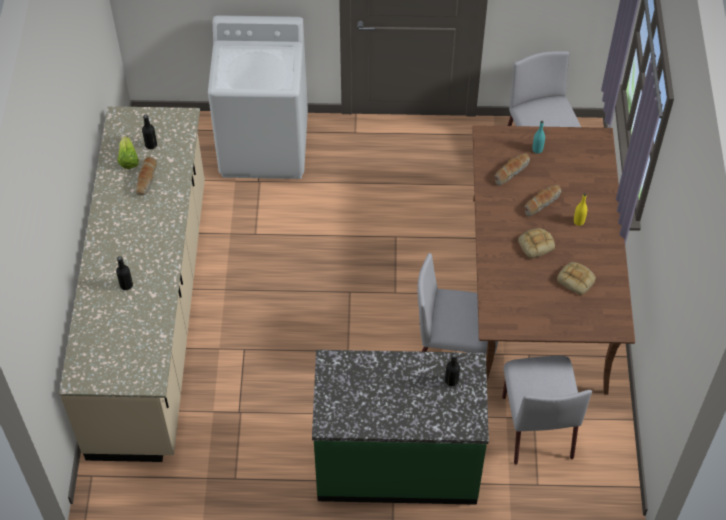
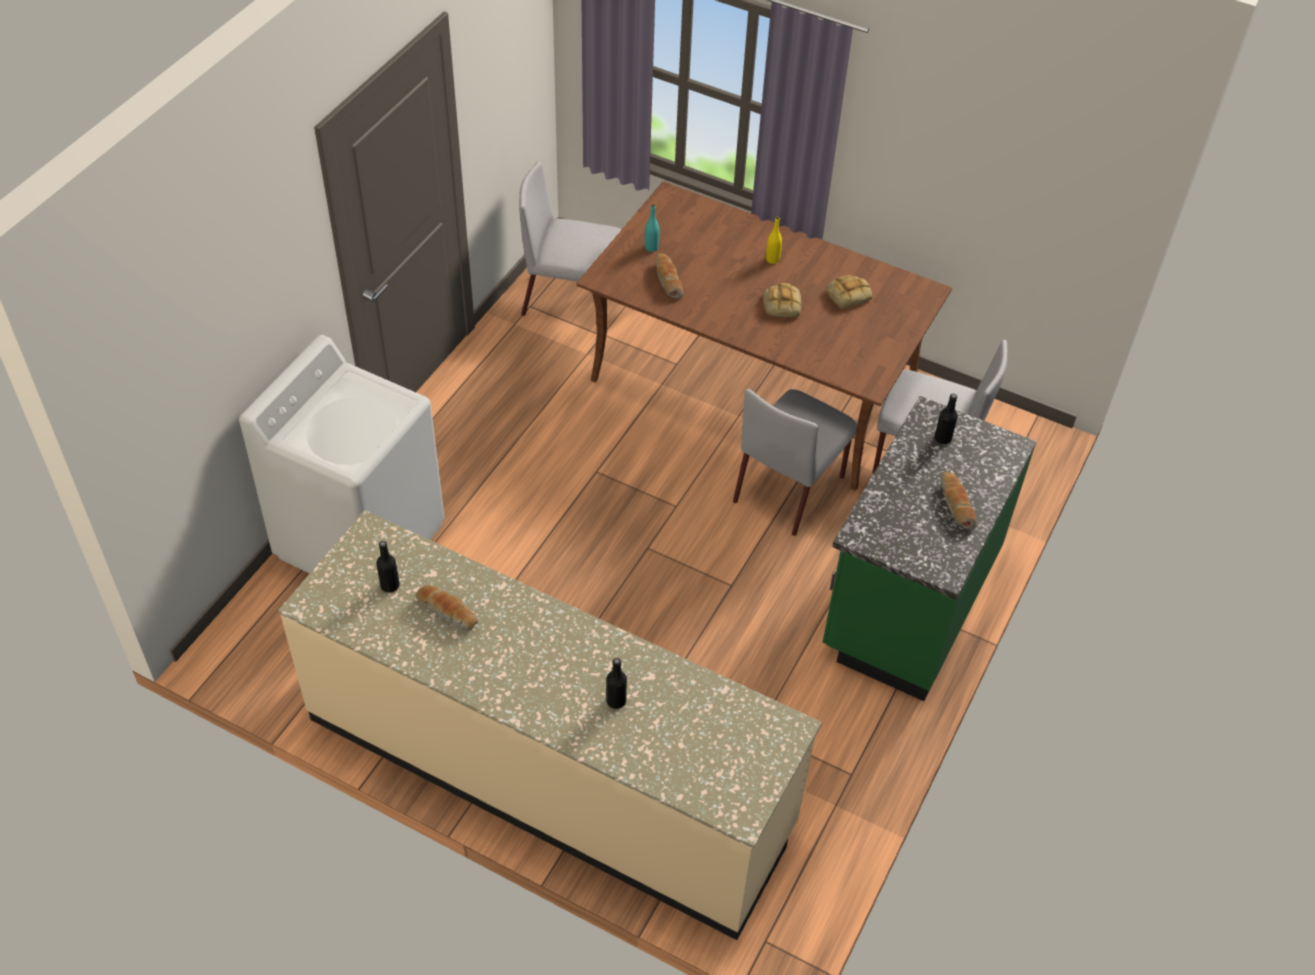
camera: 65 degrees left, 5 degrees down
(128, 159) = (396, 620): lettuce -> none
(541, 203) = (727, 276): bread -> bread (955, 505)

